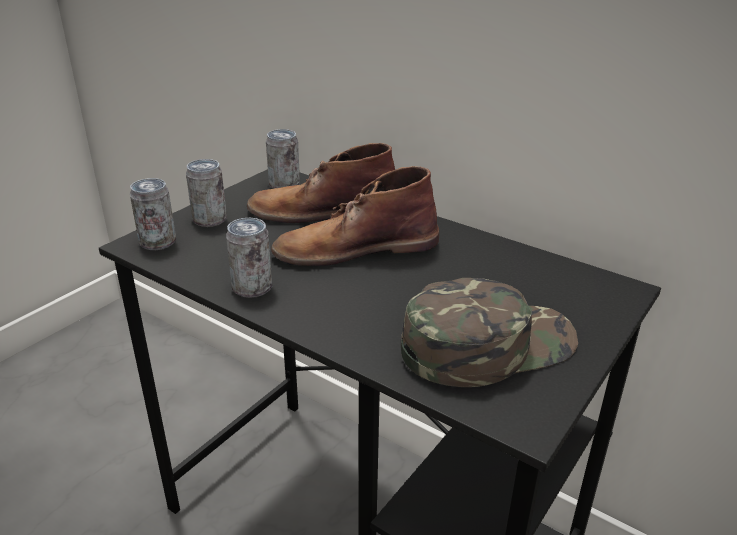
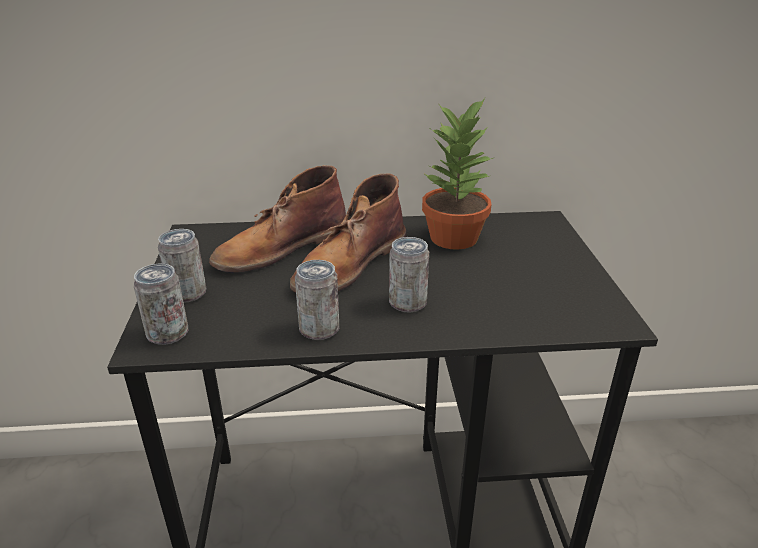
camera: 40 degrees left, 0 degrees up
(284, 185) = (209, 238): can -> can (408, 303)
(487, 266) = (455, 238): none -> potted plant
(487, 344) = (530, 288): green cap -> none

